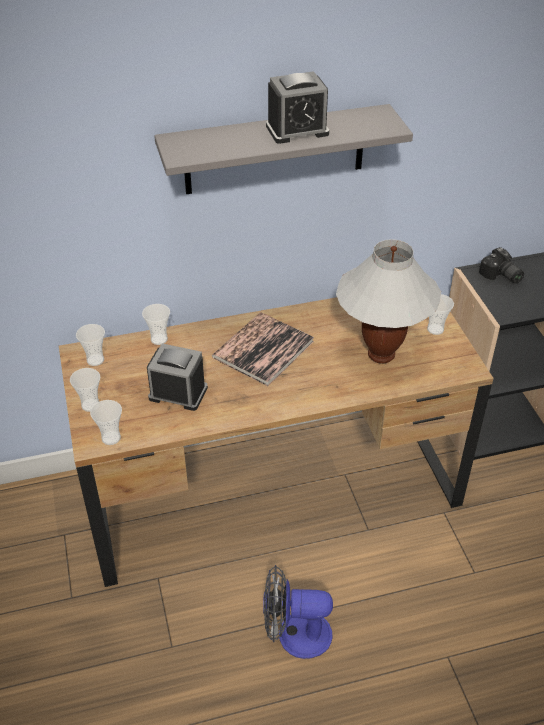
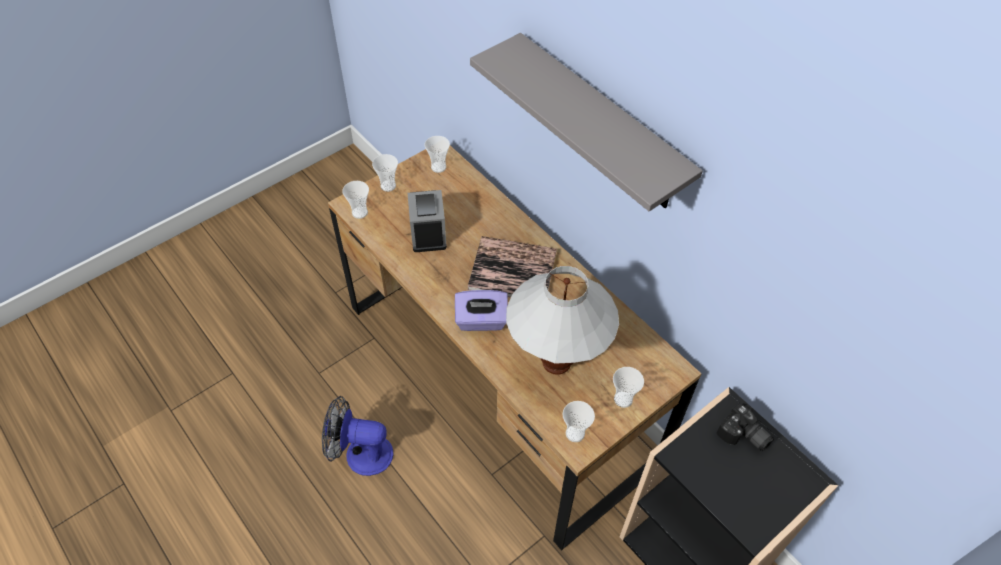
camera: 65 degrees right, 10 degrees up
(159, 339) = (485, 195): cup -> cup (575, 433)
(294, 634) = (360, 453): fan -> fan turned 60 degrees counterclockwise
(297, 130) = (592, 117): alarm clock -> none
(309, 388) = (481, 321): none -> purple tissue box
(501, 276) = (743, 436): camera -> camera turned 75 degrees counterclockwise

